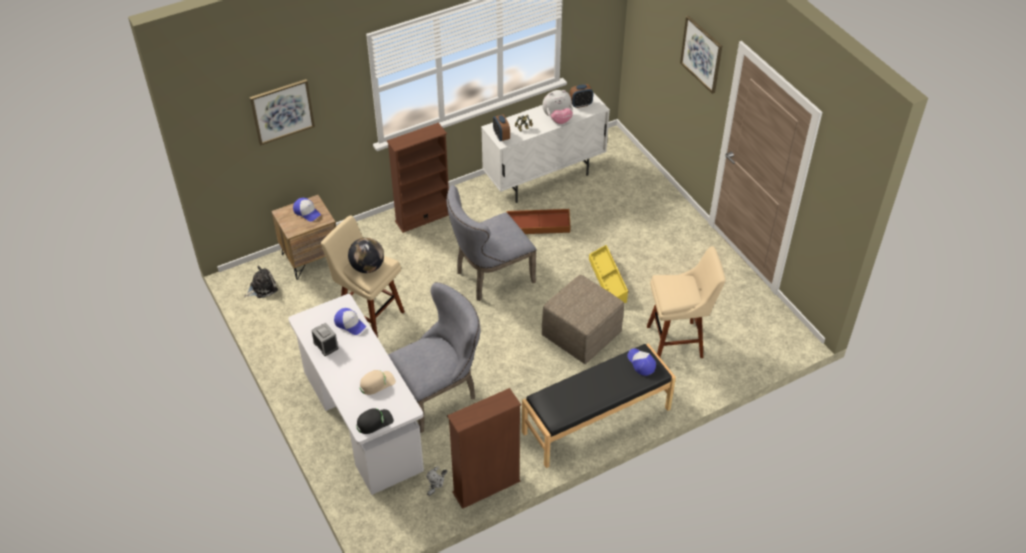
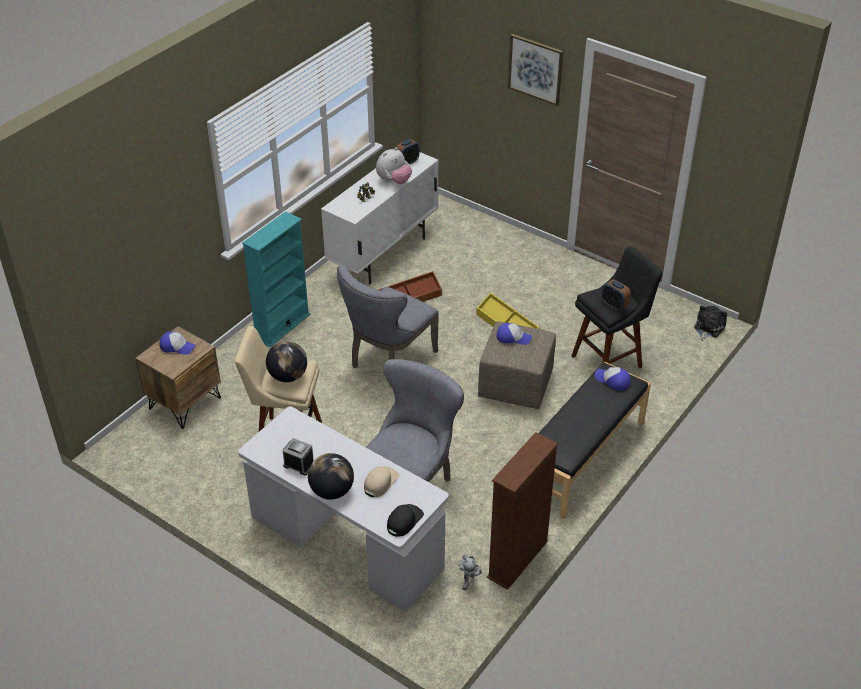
camera: 25 degrees left, 5 degrees down
(262, 288) = (147, 450): plush toy -> plush toy (708, 328)
(282, 111) = (136, 232): picture -> none
(336, 376) = (332, 491): none -> globe
(350, 324) = (311, 435): cap -> cap (513, 337)
(423, 218) = (282, 326): brown bookcase -> turquoise bookcase
(501, 136) = (348, 212): alarm clock -> alarm clock (614, 305)
(678, 341) = (609, 360): beige stool -> black stool

